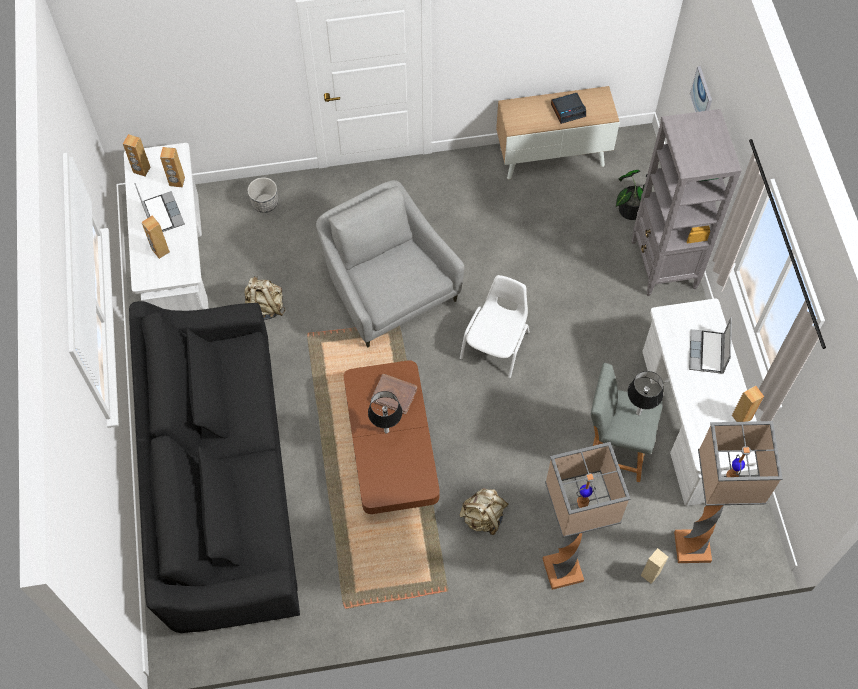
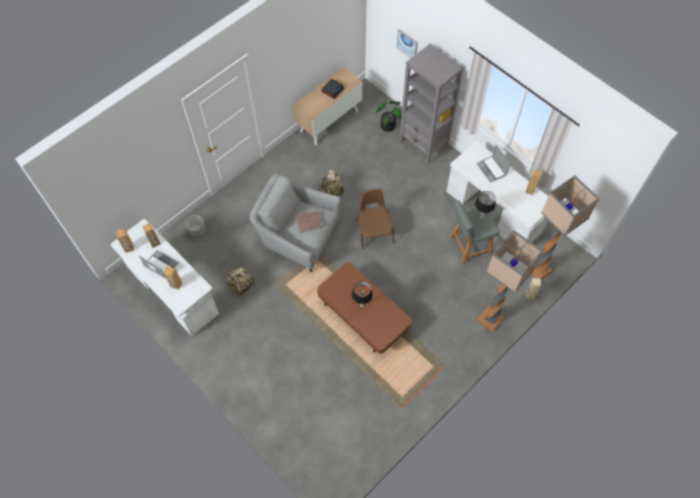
camera: 35 degrees left, 0 degrees up
(221, 478) = (288, 387): black sofa -> none
(394, 394) = (351, 285): brown book -> brown book (309, 222)
(483, 517) = (434, 319): beige backpack -> beige backpack (332, 190)
(496, 344) = (374, 231): white chair -> brown chair

